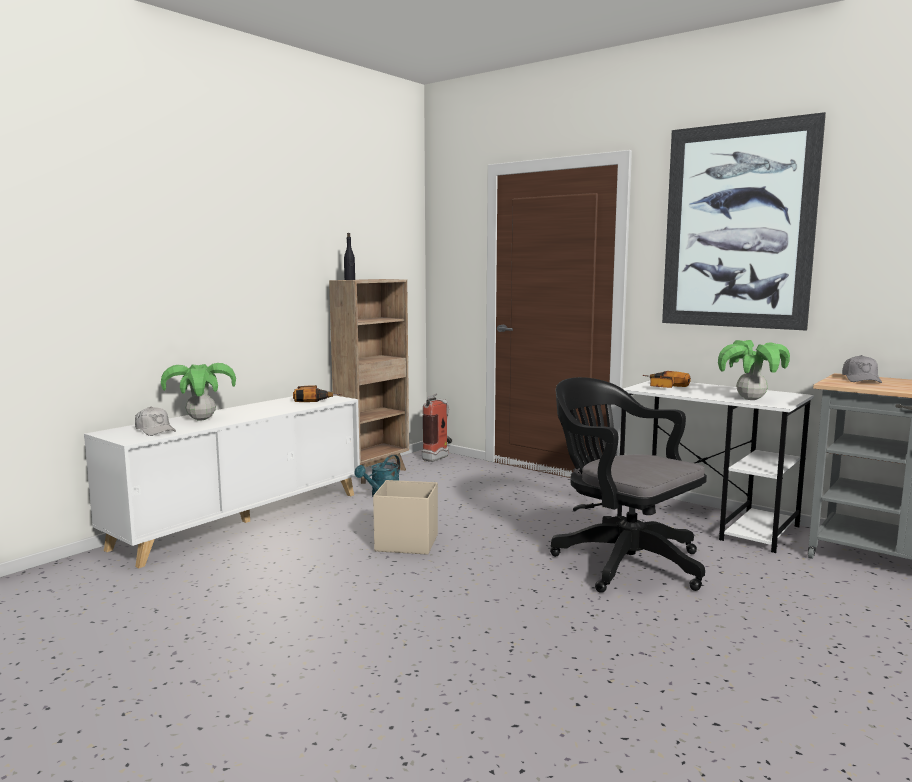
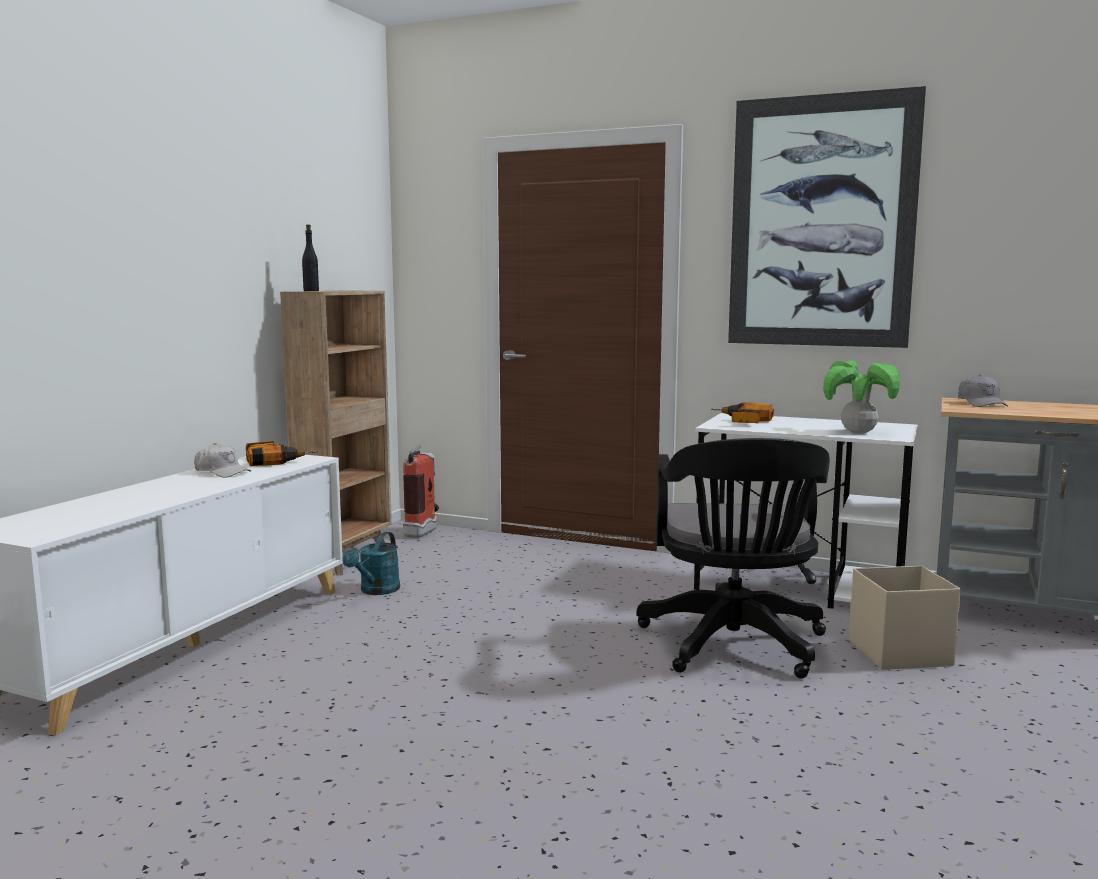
camera: 15 degrees left, 0 degrees up
(155, 430) = (64, 520): white cap -> white cap (222, 472)
(201, 419) = (126, 498): potted plant -> none
(406, 543) = (446, 652): beige storage box -> beige storage box (898, 653)
(622, 561) = (734, 647): black office chair -> black office chair turned 120 degrees counterclockwise

